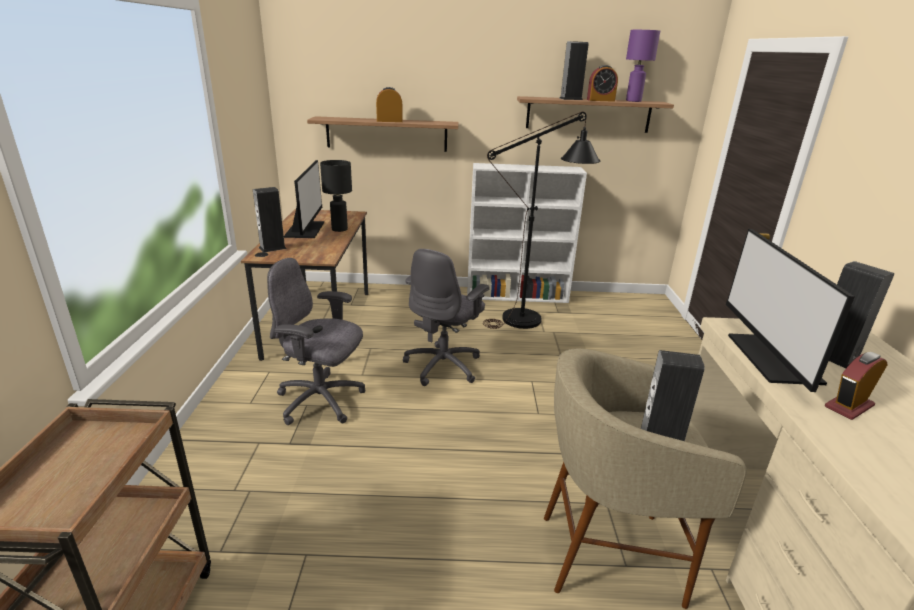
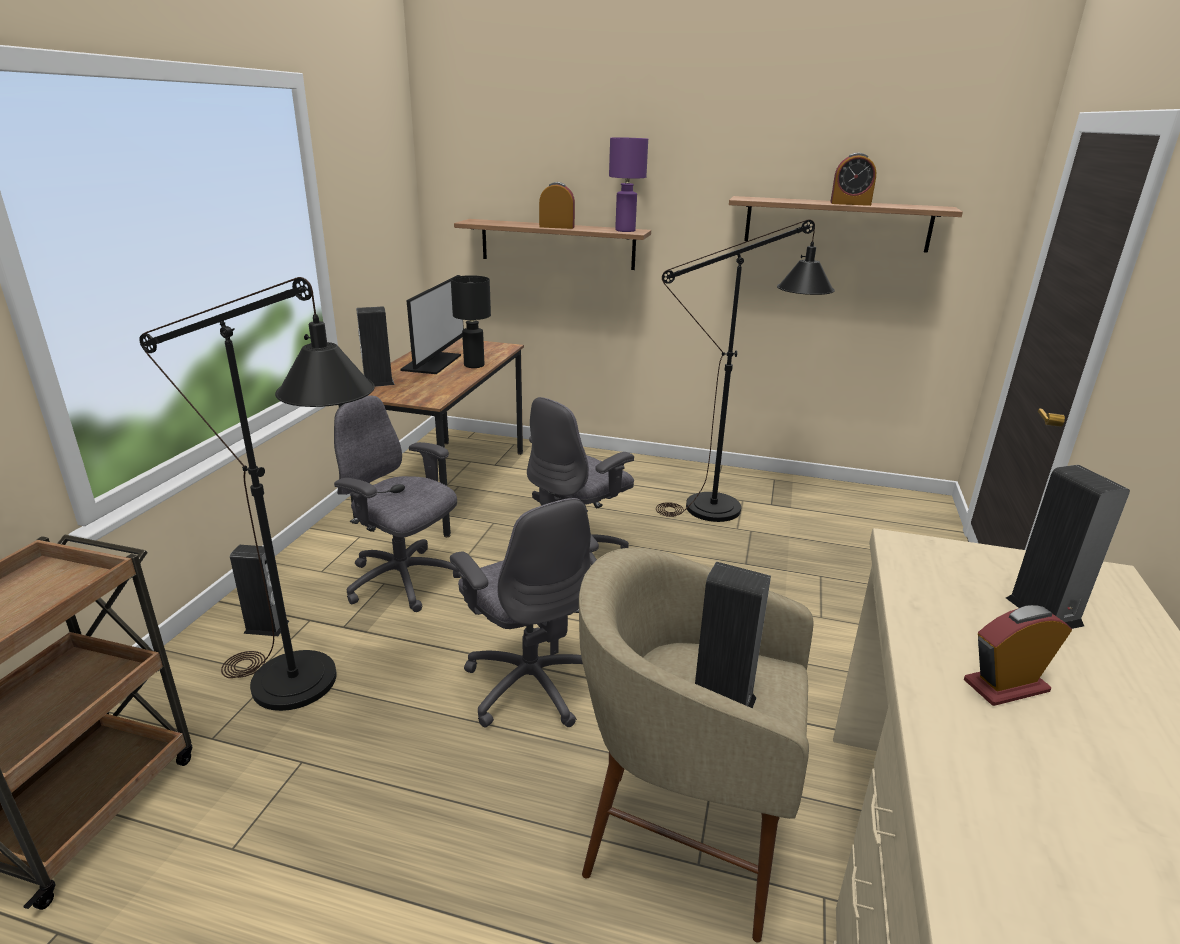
camera: 15 degrees right, 0 degrees up
(288, 495) = (313, 688): none -> black floor lamp
(453, 462) = (530, 683): none -> grey office chair
(518, 295) = (724, 475): white bookcase -> none
(570, 99) = (806, 201): speaker -> speaker (266, 627)
(633, 101) = (902, 205): purple table lamp -> purple table lamp (624, 230)
(771, 358) = (933, 599): monitor -> none

